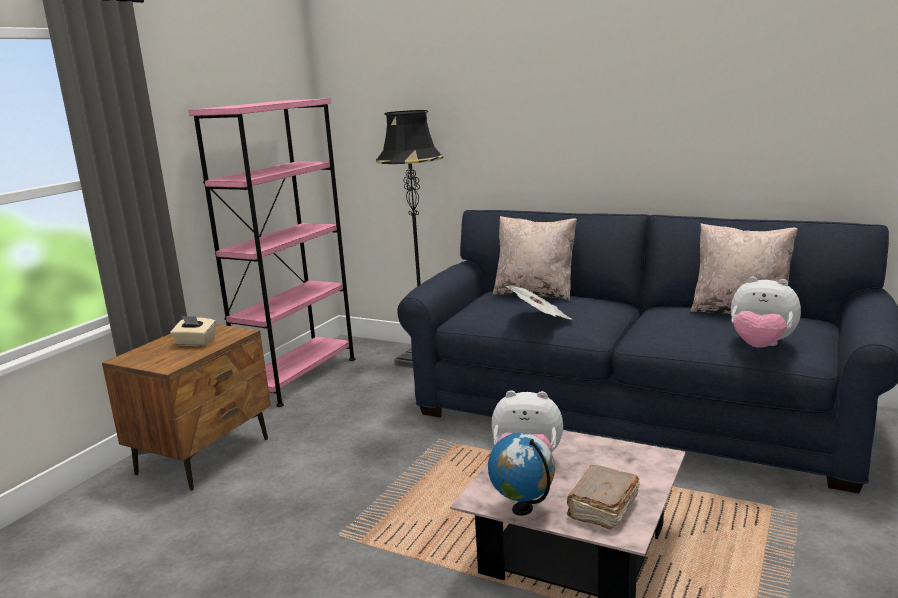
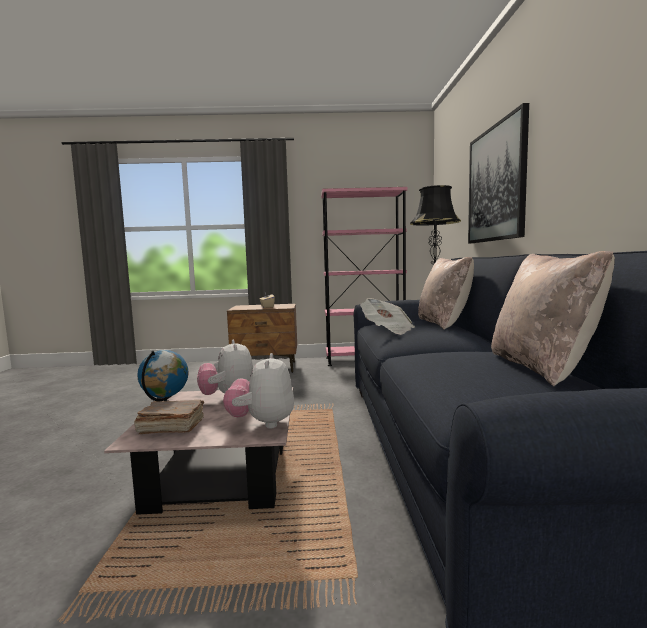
camera: 60 degrees right, 10 degrees down
(513, 120) = (496, 184): none -> picture
(761, 346) = (440, 385): plush toy -> plush toy (262, 423)

